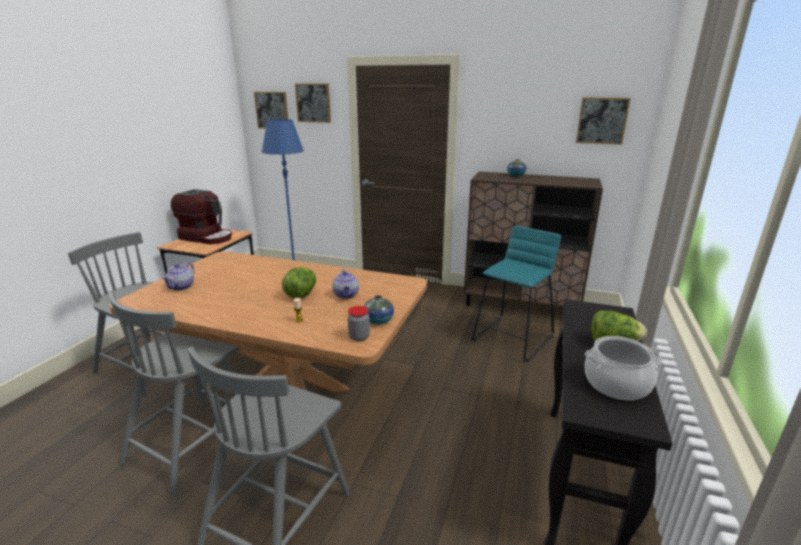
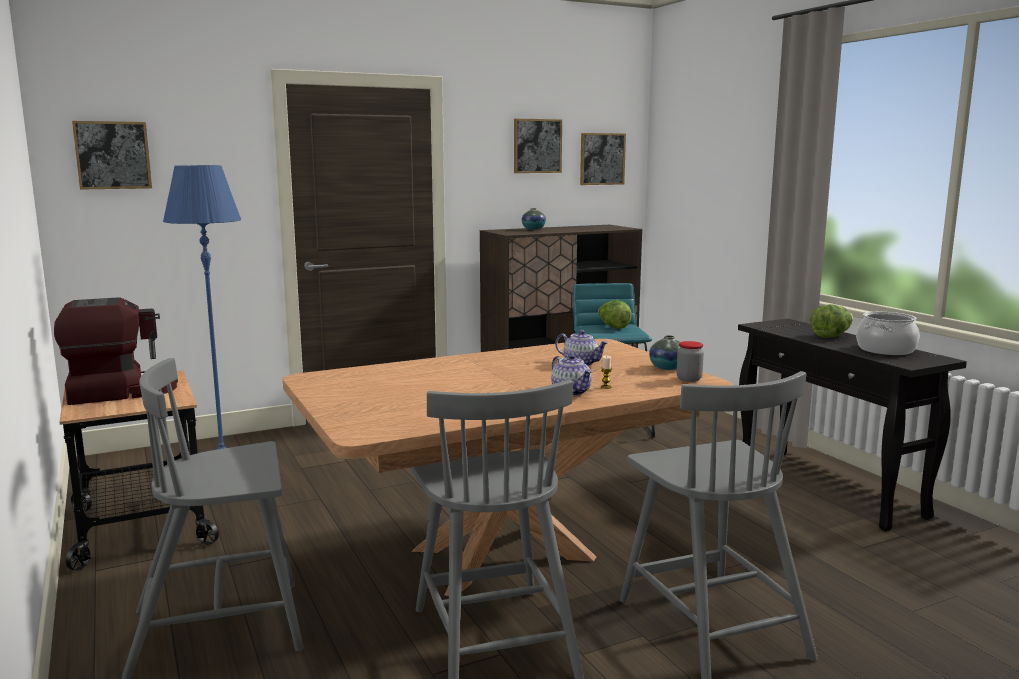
camera: 45 degrees left, 10 degrees down
(181, 287) = (375, 408): teapot -> teapot (571, 392)
(301, 294) = (538, 374): lettuce -> lettuce (613, 327)
(313, 103) = (205, 141): picture -> picture (537, 146)

